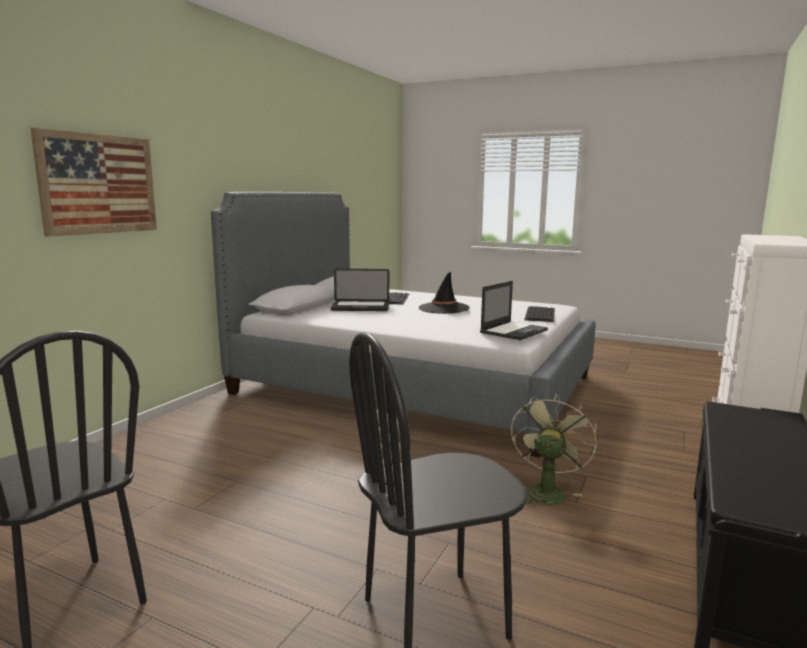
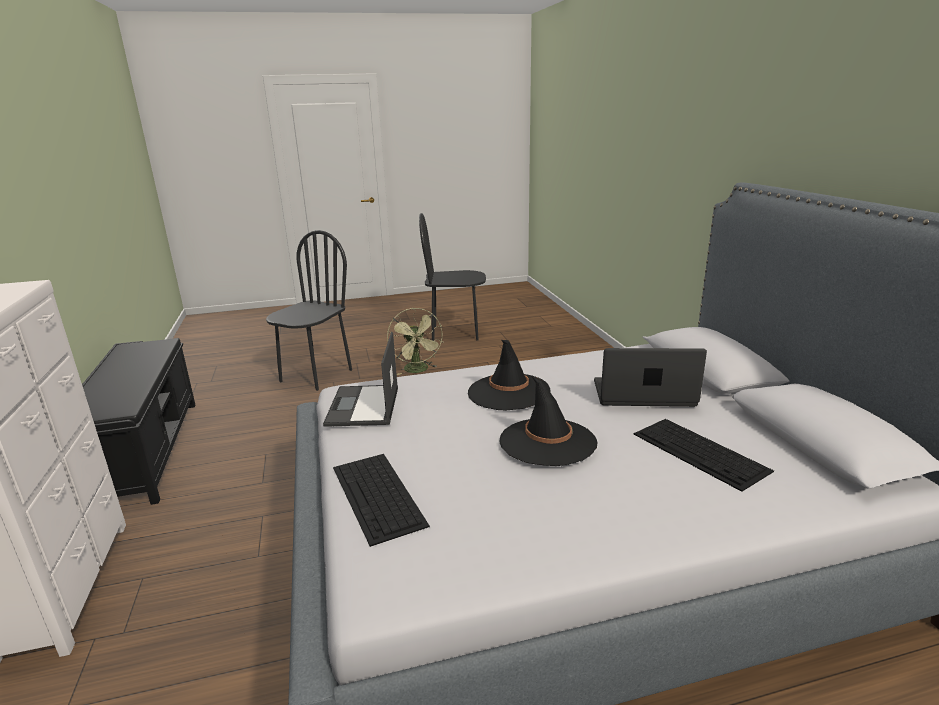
camera: 140 degrees right, 10 degrees up
(99, 184) = (660, 160): picture -> none
(360, 307) = (643, 394): laptop -> laptop turned 45 degrees clockwise
(421, 319) = (508, 392): none -> black hat
(546, 491) = (293, 453): green fan -> green fan (418, 370)

